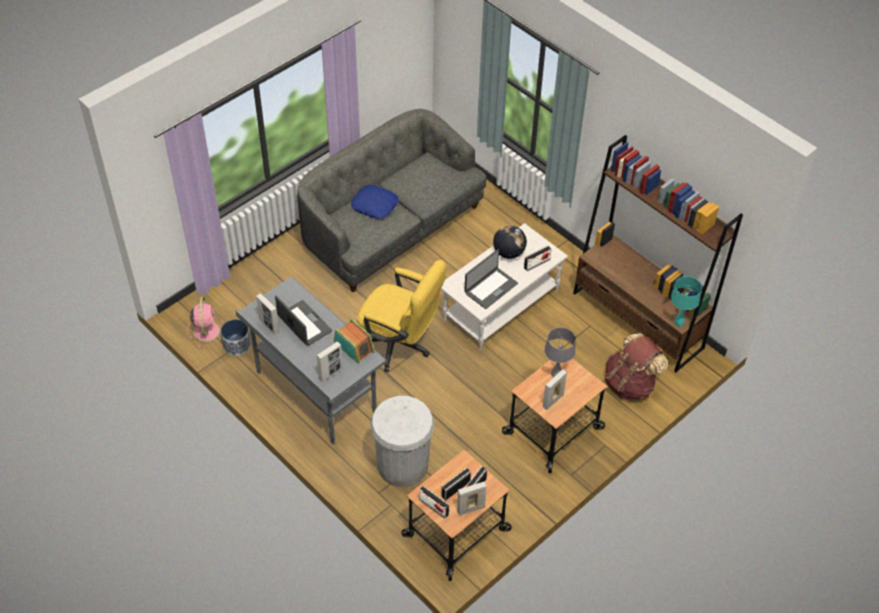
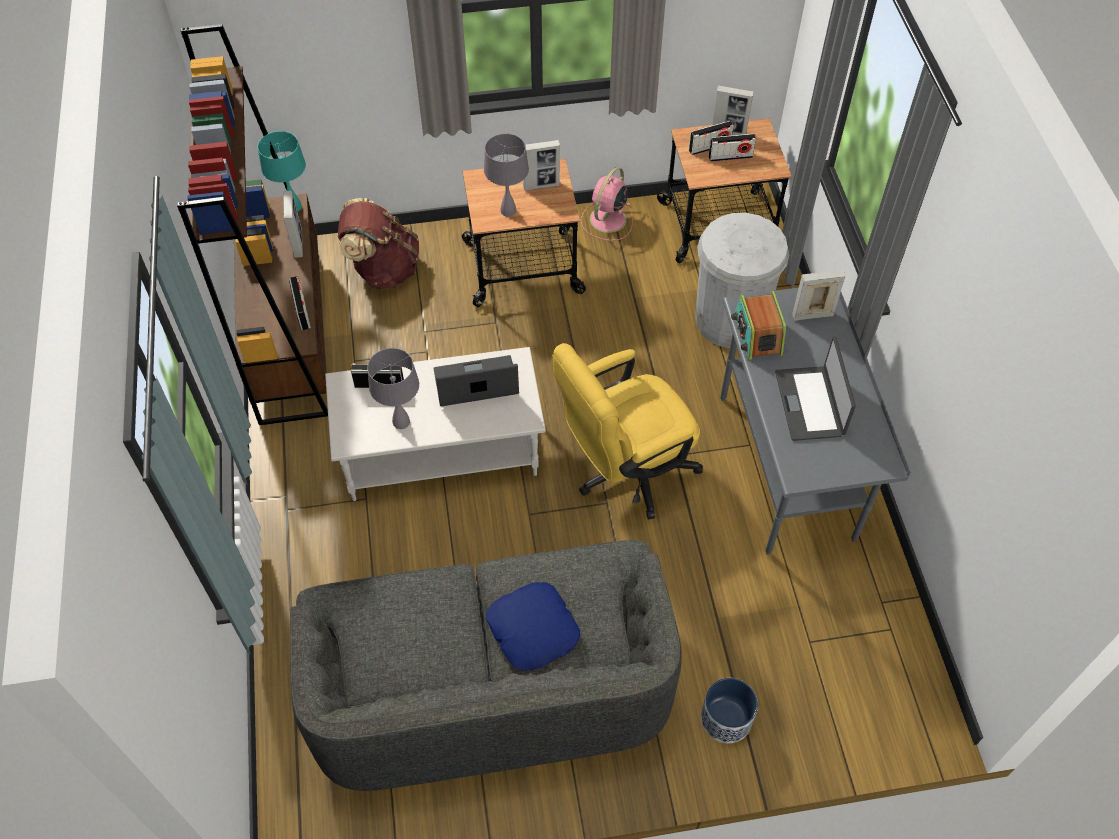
camera: 145 degrees left, 5 degrees up
(206, 330) = (905, 660): pink fan -> pink fan (607, 220)
(237, 345) = (866, 605): planter -> planter (725, 719)
(269, 326) = (865, 427): picture frame -> picture frame (298, 244)
(400, 345) = (625, 472): yellow office chair -> yellow office chair turned 90 degrees counterclockwise
(433, 507) = (768, 152): radio -> radio (302, 311)
(509, 252) = (401, 422): globe -> grey table lamp

